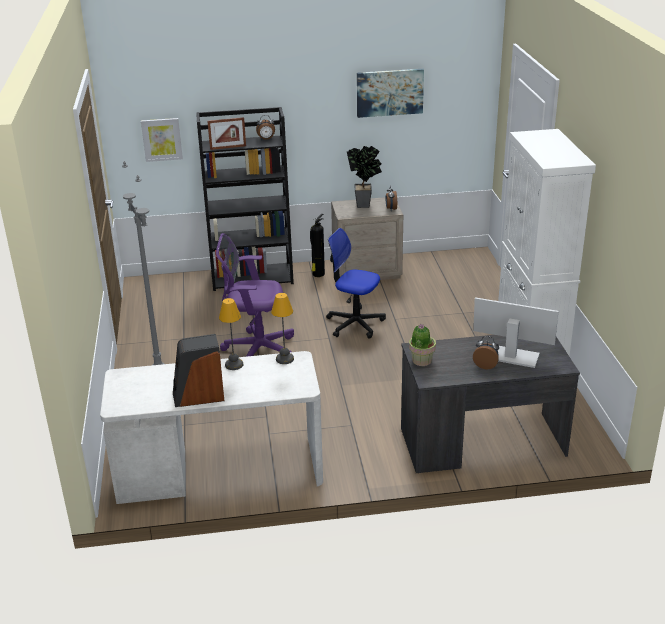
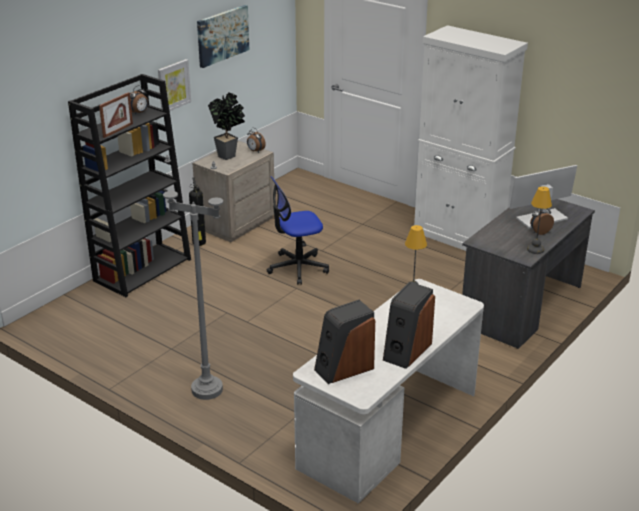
camera: 45 degrees left, 0 degrees up
(140, 384) = (344, 368): none -> speaker
(162, 139) = (34, 143): picture -> picture (173, 85)
(234, 364) = (385, 315): table lamp -> table lamp (535, 249)
(256, 349) = (253, 325): purple office chair -> none
(421, 361) = (497, 248): potted plant -> none

